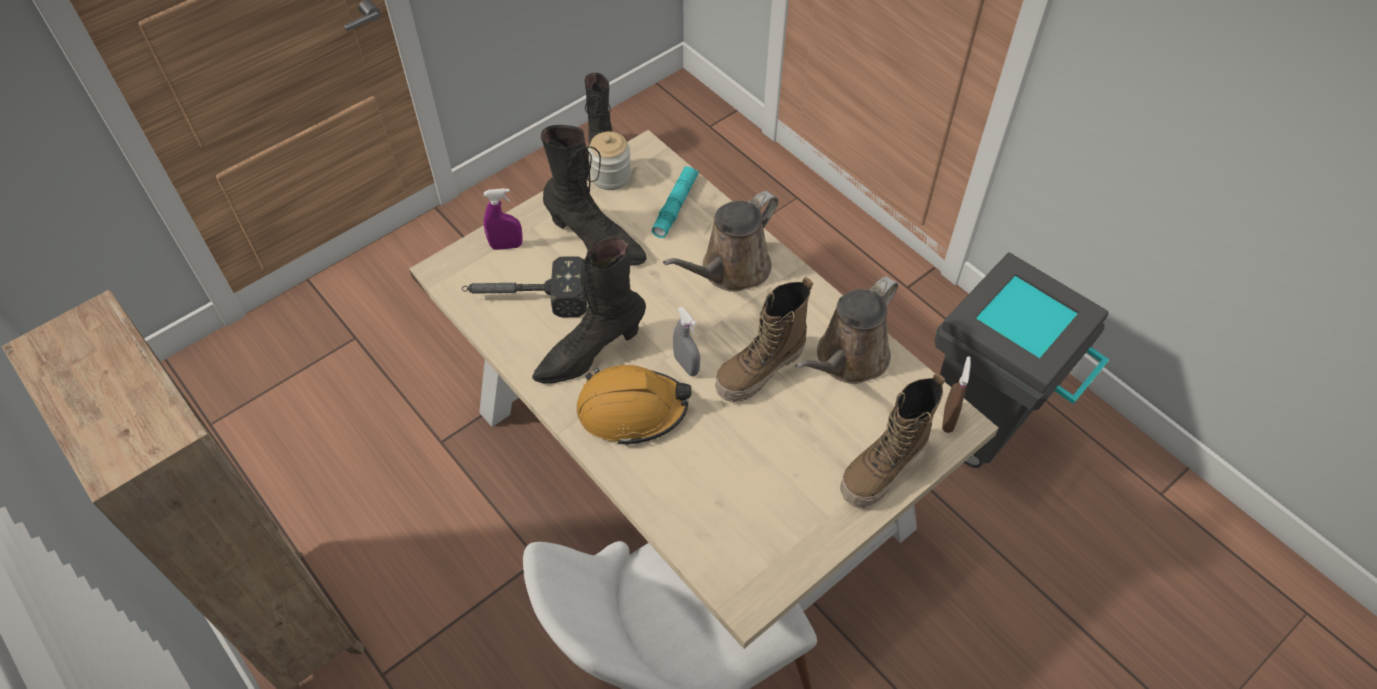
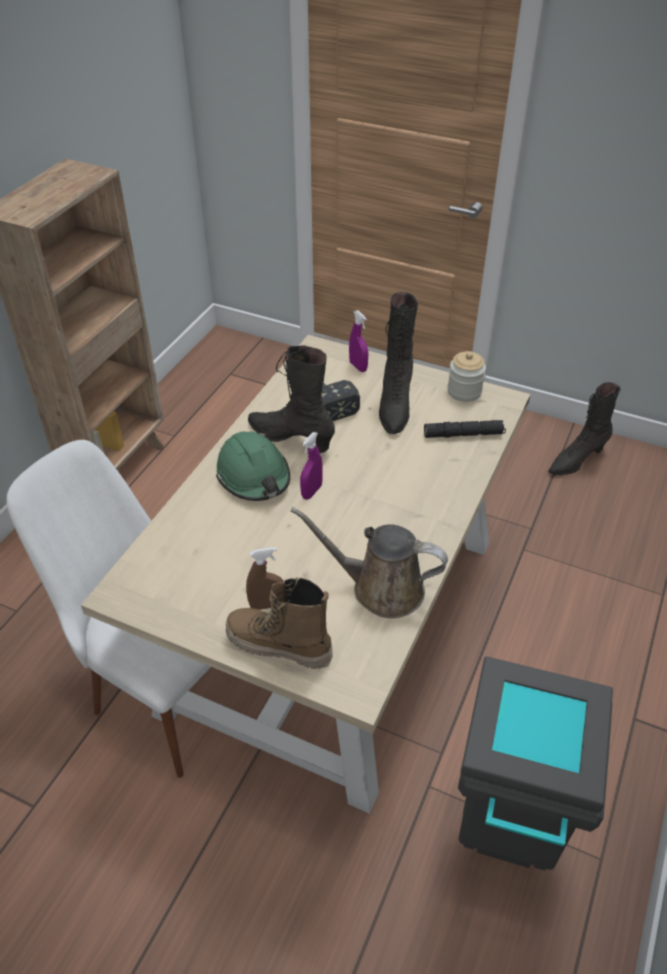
camera: 65 degrees right, 10 degrees down
(632, 410) = (254, 476): orange hard hat -> green hard hat
(675, 206) = (463, 434): turquoise flashlight -> black flashlight
(686, 365) = (311, 491): grey spray bottle -> purple spray bottle
(730, 270) = (423, 486): brown watering can -> none
(760, 370) = (333, 536): boot -> none
(948, 419) = (359, 680): brown spray bottle -> brown spray bottle (266, 605)

